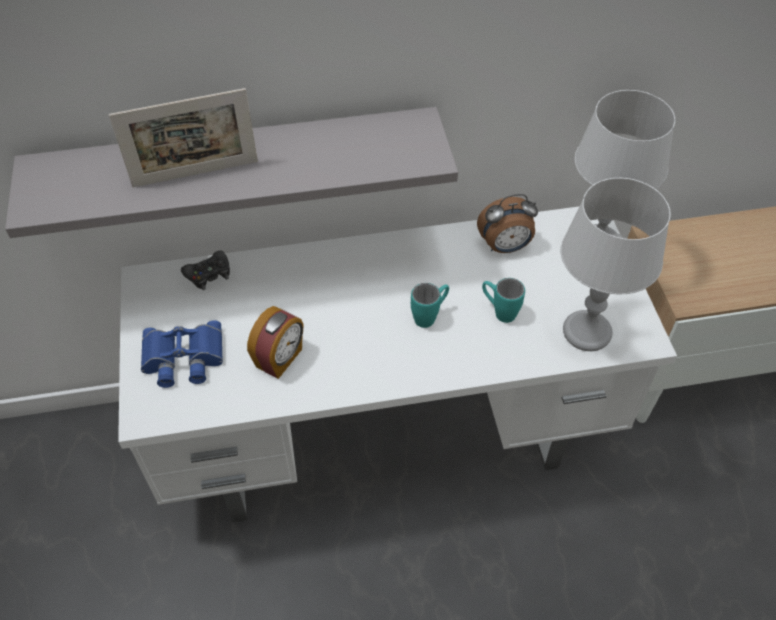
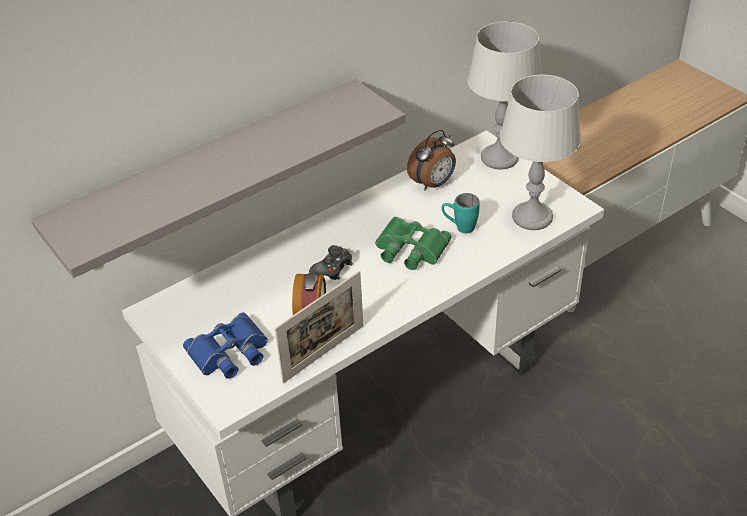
camera: 25 degrees left, 10 degrees down
(195, 174) = (202, 180): picture frame -> picture frame (324, 353)
(209, 274) = (206, 287): black game controller -> black game controller (332, 267)
(430, 316) = (409, 249): turquoise mug -> green binoculars

